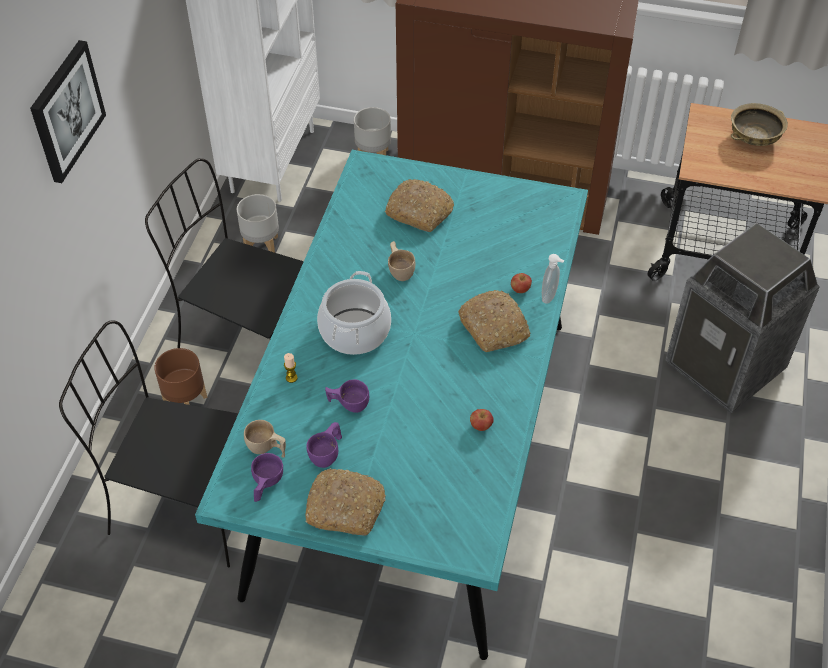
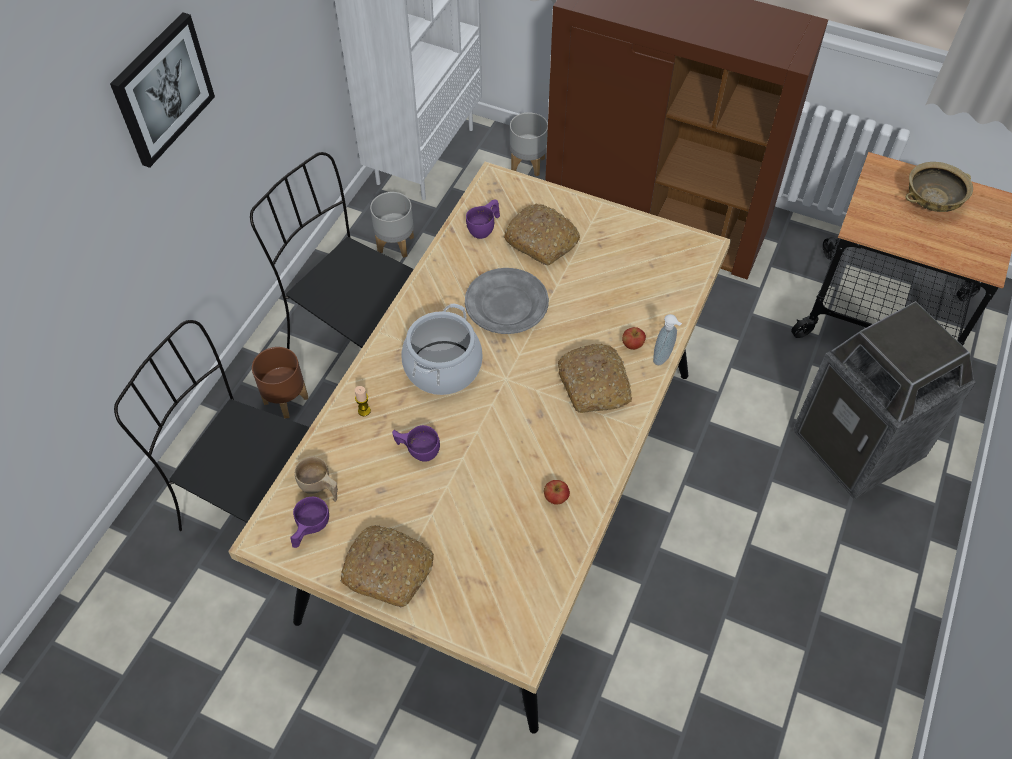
camera: 10 degrees right, 5 degrees up
(328, 453) = (383, 504): purple cup -> purple cup (485, 228)
(400, 270) = (507, 304): beige cup -> grey plate
(413, 449) = (505, 487): turquoise dining table -> beige dining table

